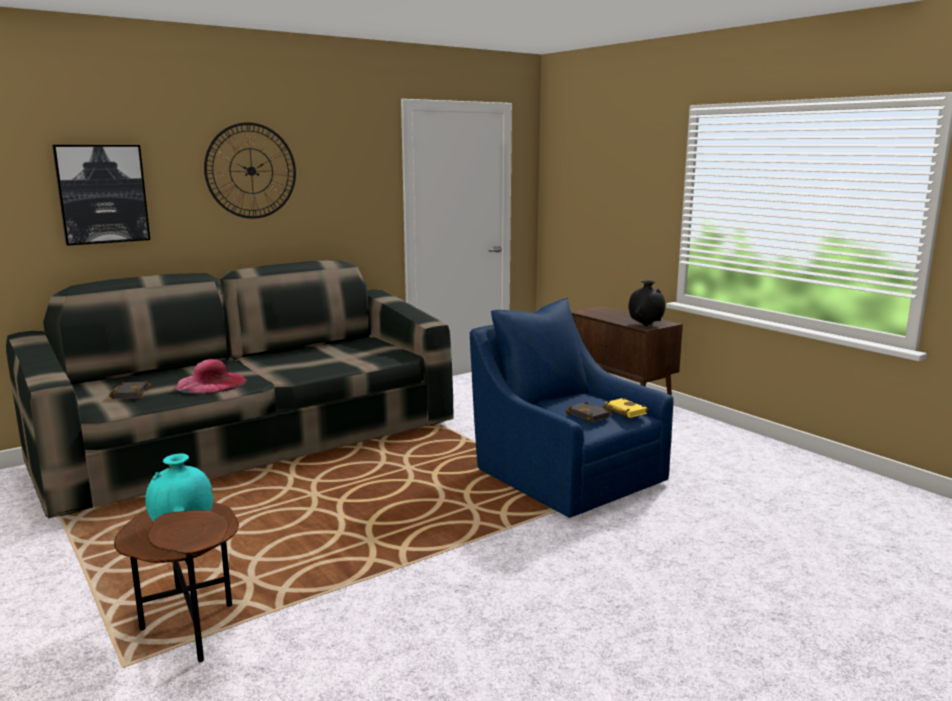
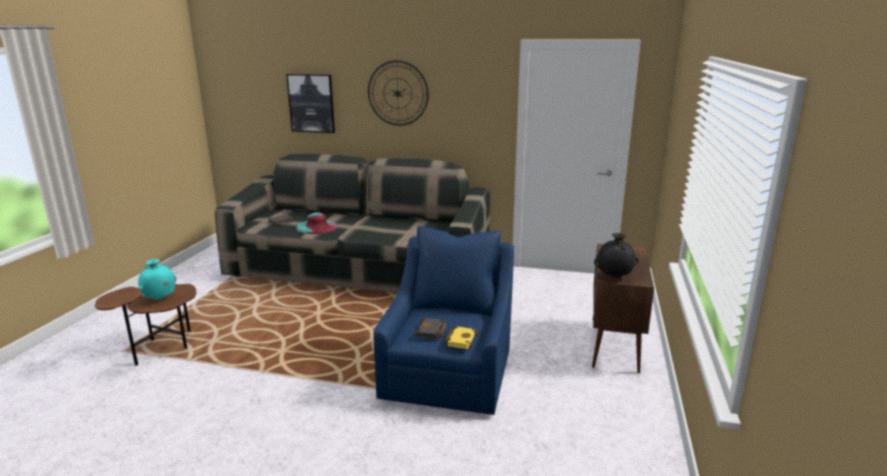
camera: 50 degrees right, 5 degrees up
(211, 383) = (317, 227): pink hat -> turquoise hat

